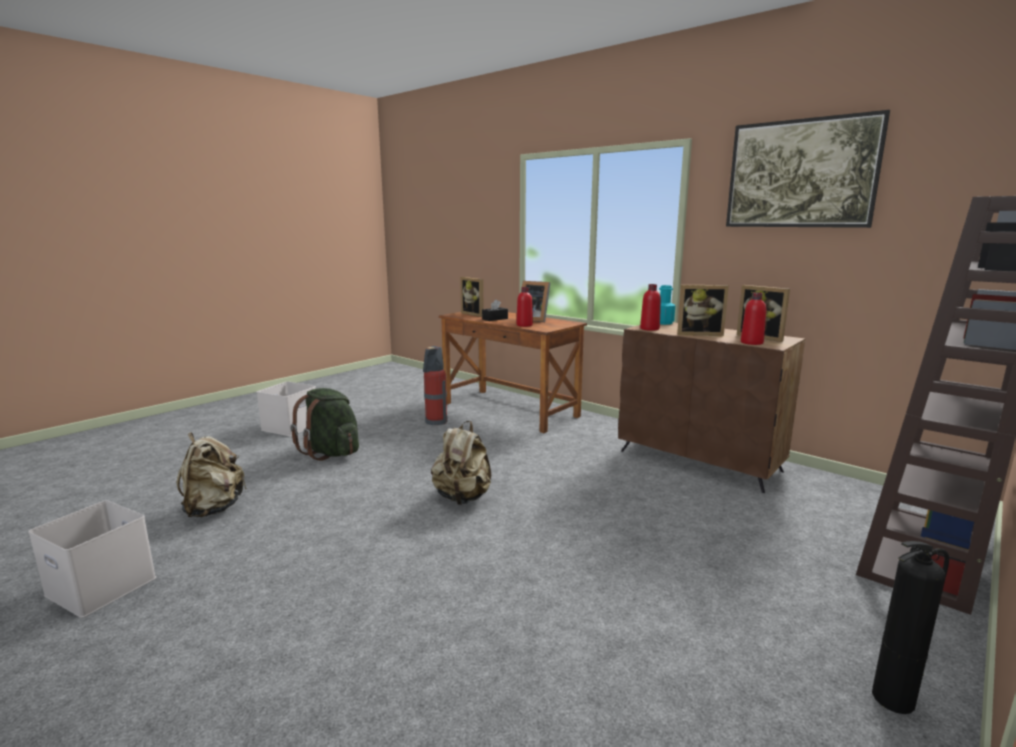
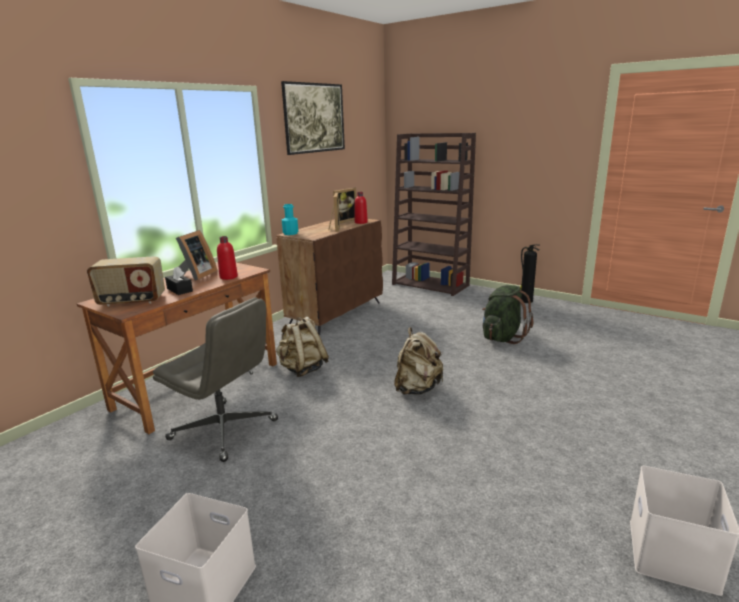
camera: 95 degrees left, 5 degrees up
(214, 509) = (504, 543): beige backpack -> beige backpack (302, 369)
(331, 453) = (326, 493): green backpack -> green backpack (502, 337)
(435, 422) = (225, 430): fire extinguisher -> grey office chair
(475, 314) = (131, 301): picture frame -> radio
(649, 329) = (315, 236): red bottle -> none

